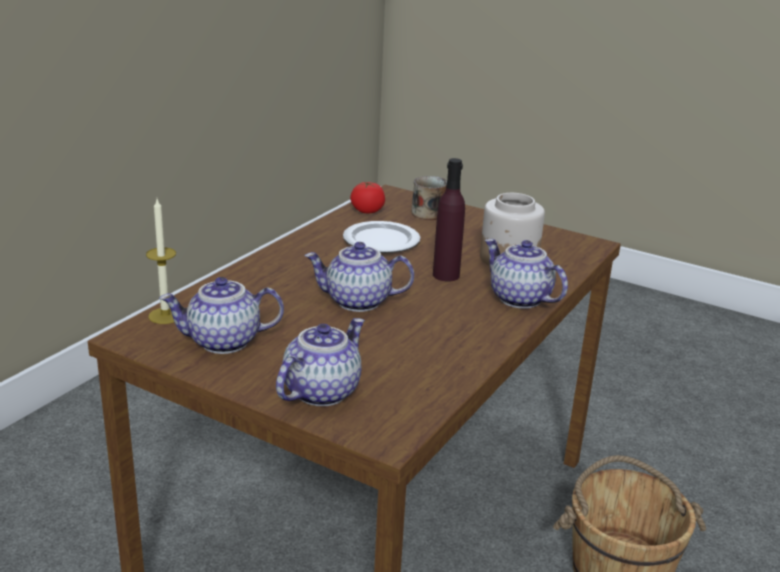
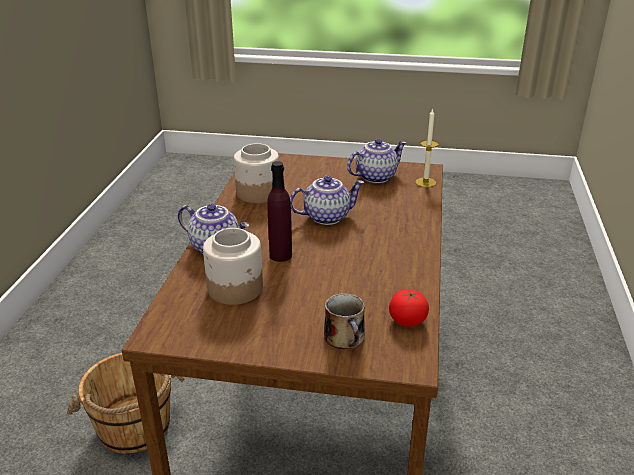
camera: 160 degrees right, 5 degrees up
(320, 391) = (303, 167): teapot -> none
(380, 241) = (359, 279): plate -> none
(431, 359) = (257, 193): none -> jar

